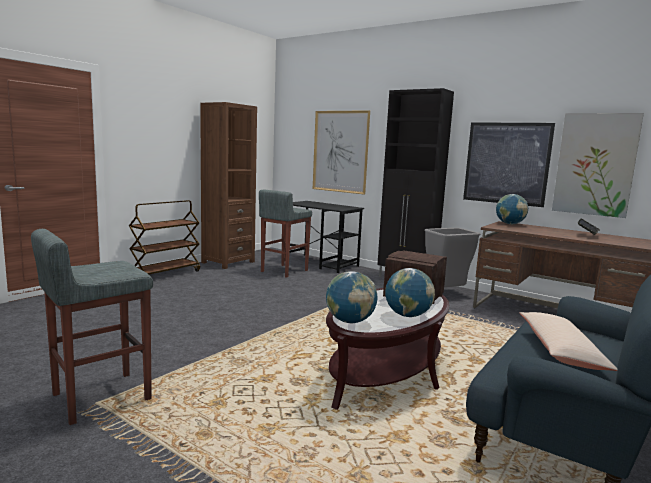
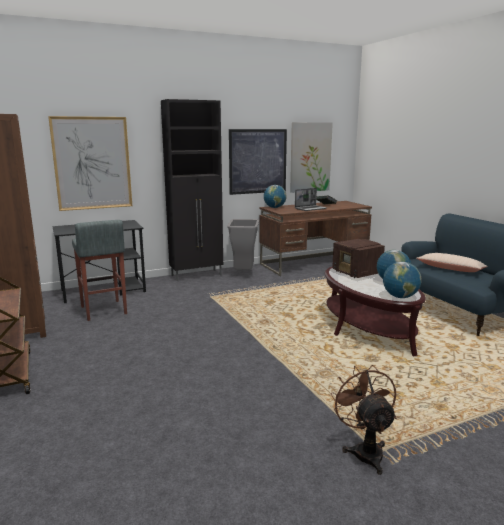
camera: 60 degrees left, 5 degrees up
(99, 397) = (365, 450): grey stool -> brown fan
(546, 232) = (311, 208): none -> laptop

